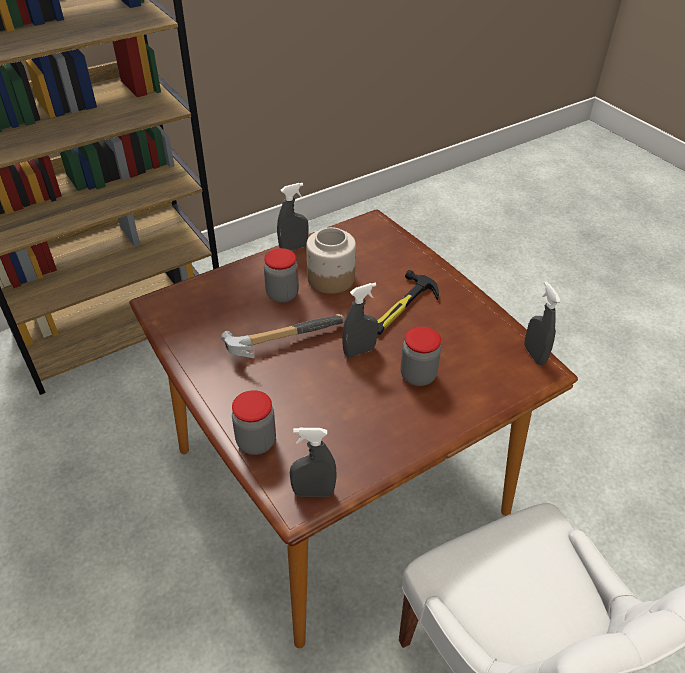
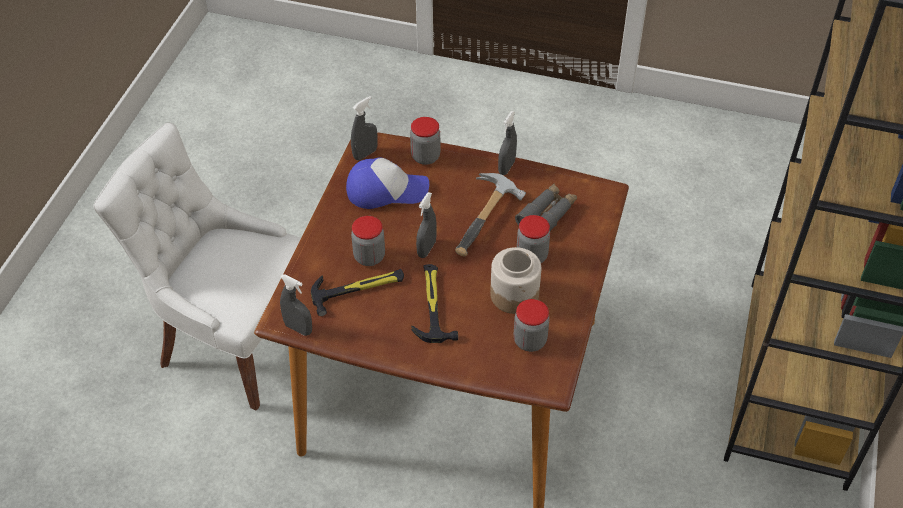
camera: 140 degrees right, 5 degrees up
(227, 315) = (547, 215): none -> grey binoculars
(293, 248) = (579, 304): grey spray bottle -> grey spray bottle (506, 167)
(336, 431) = (386, 190): none -> cap
(356, 248) = (530, 341): none -> jar
(453, 355) = (358, 288): none -> hammer

